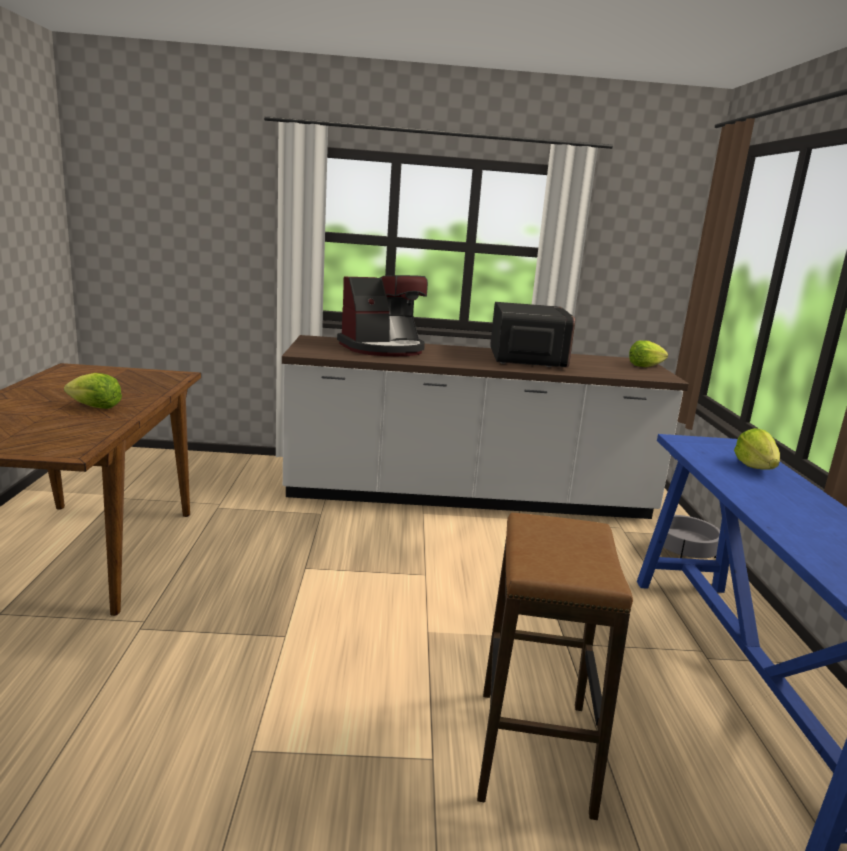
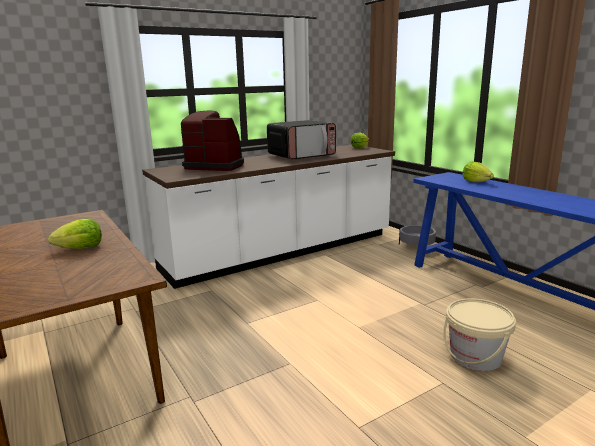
camera: 30 degrees left, 0 degrees up
(383, 348) = (215, 166): coffee machine -> coffee machine turned 105 degrees counterclockwise
(526, 359) = (302, 155): microwave -> microwave turned 90 degrees clockwise
(534, 751) = (475, 356): stool -> beige bucket

